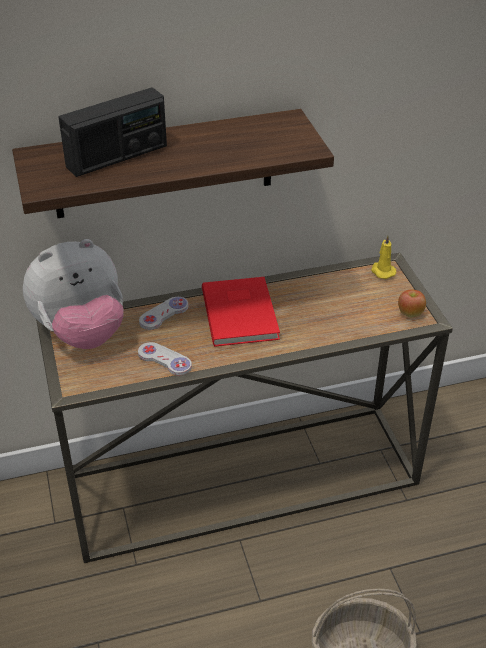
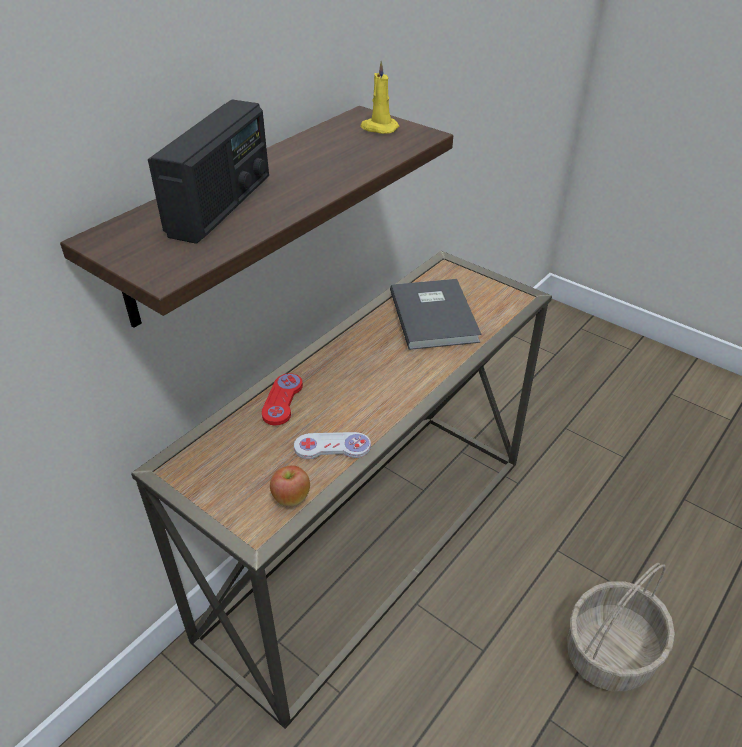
camera: 35 degrees left, 0 degrees up
(81, 333) = (207, 464): plush toy -> none
(164, 314) = (282, 400): white game controller -> red game controller
(242, 312) = (360, 362): red book -> none
(335, 302) = (435, 315): none -> grey book
(382, 271) = (445, 271): yellow candle -> yellow candle (378, 128)
(410, 313) = (506, 298): apple -> apple (291, 498)

